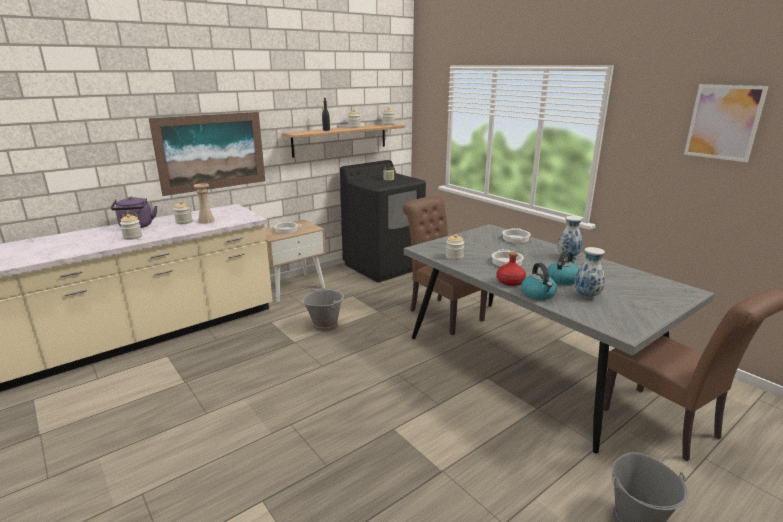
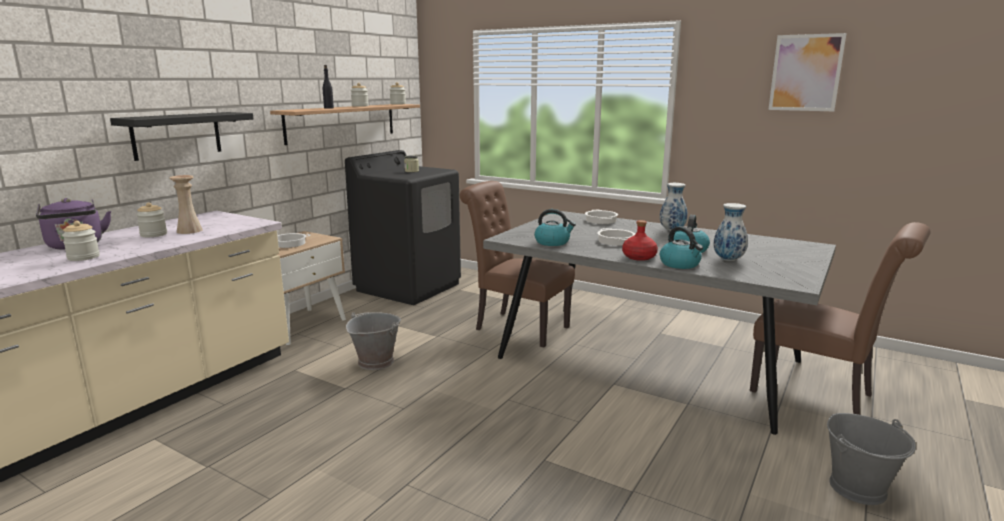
camera: 20 degrees left, 5 degrees down
(211, 152) = (177, 135): picture -> black shelf
(454, 257) = (553, 242): jar -> kettle

